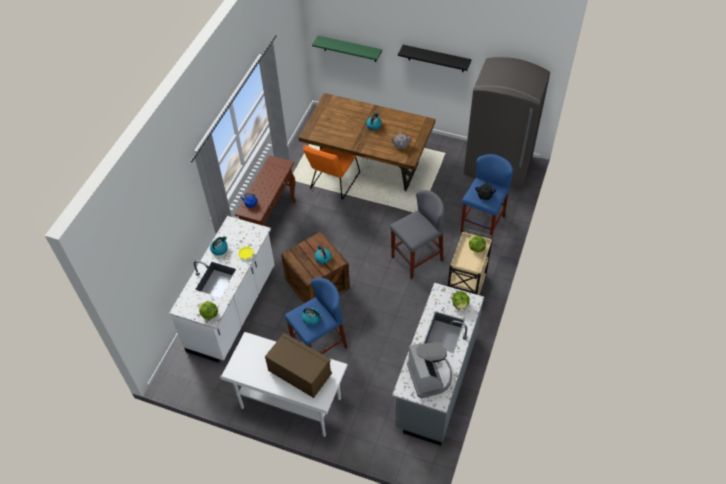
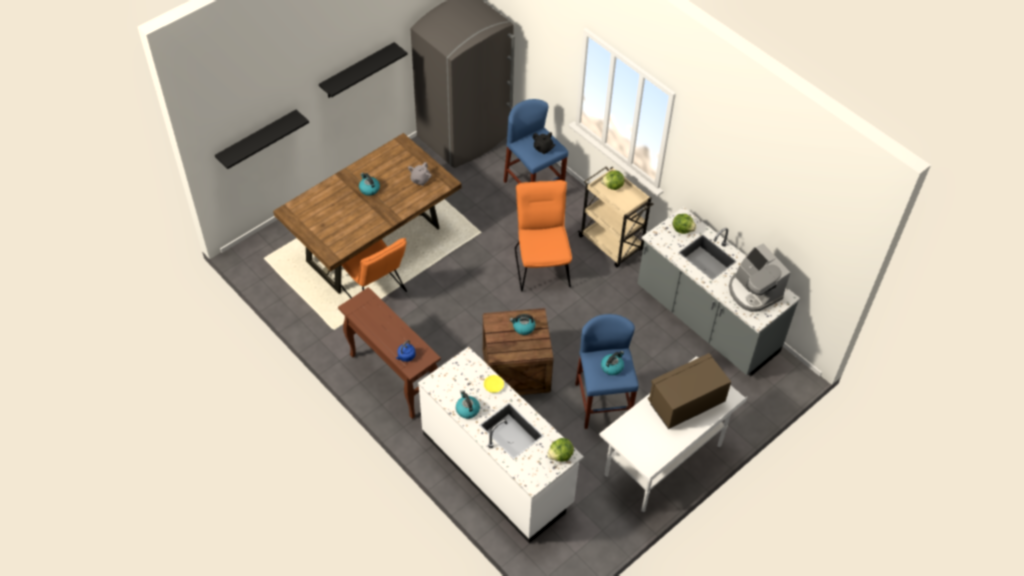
camera: 65 degrees left, 0 degrees up
(349, 49) = (257, 140): green shelf -> black shelf
(417, 259) = (541, 264): grey stool -> orange chair
(430, 376) = (753, 292): coffee machine -> coffee machine turned 135 degrees counterclockwise

